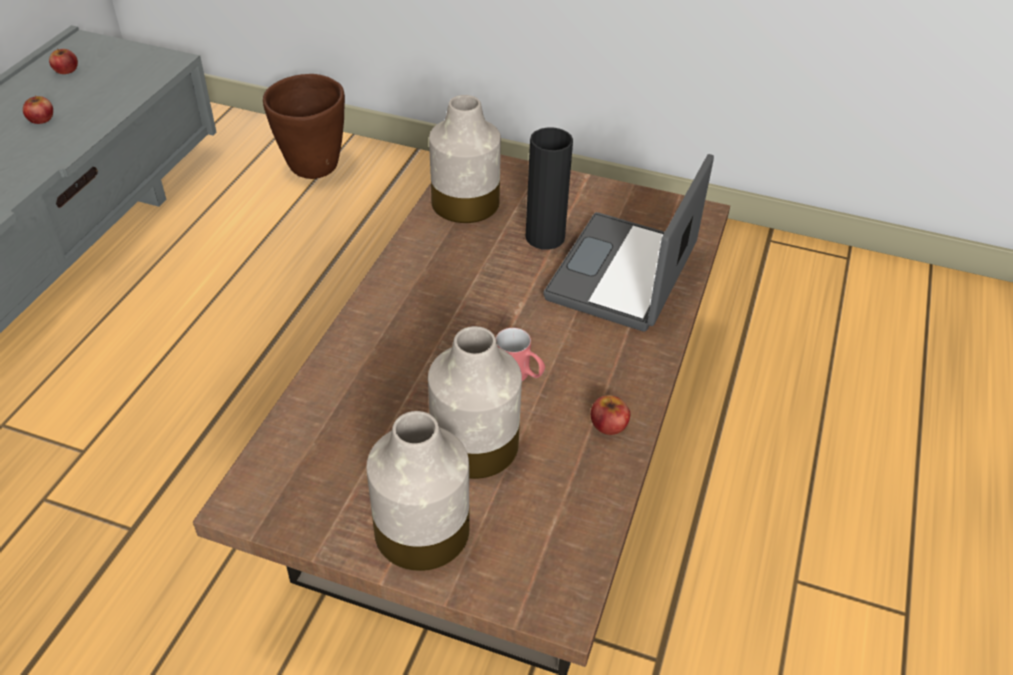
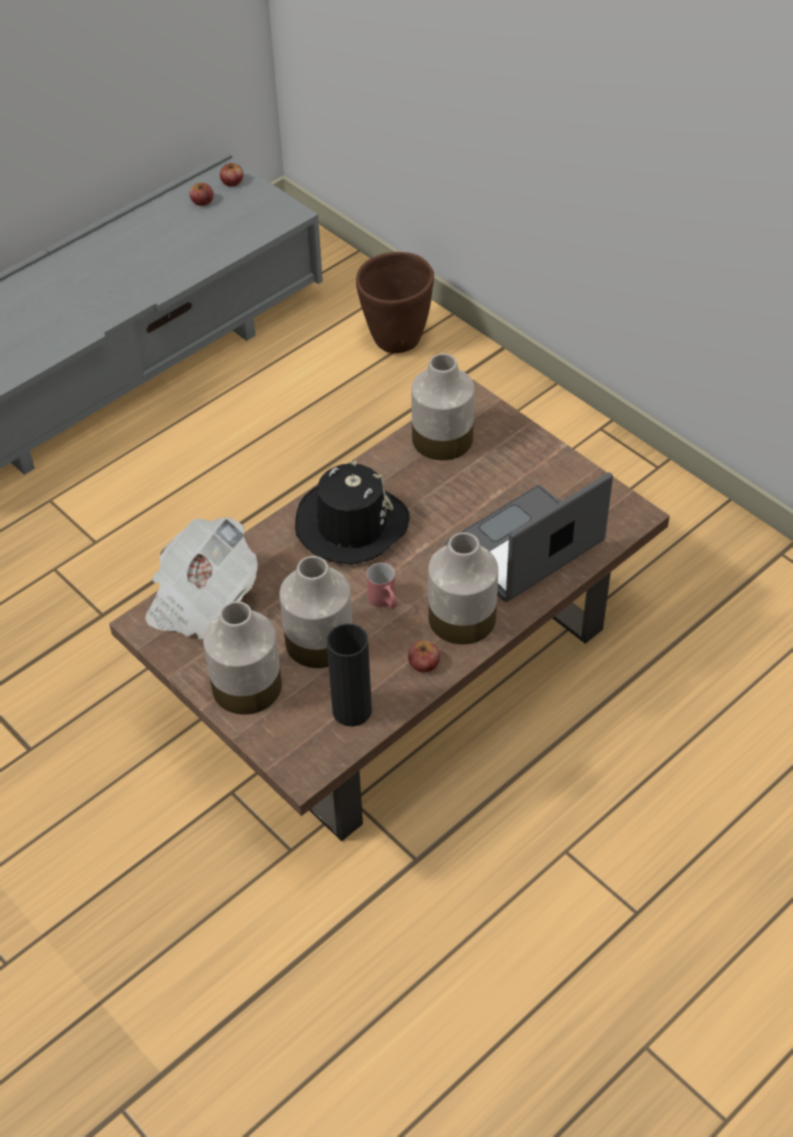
camera: 30 degrees right, 5 degrees up
(41, 118) = (161, 248): apple -> apple (232, 181)
(300, 448) = (201, 599): none -> newspaper
(427, 310) = (351, 524): none -> black hat
(545, 237) = (485, 493): black vase -> black vase (352, 710)
(611, 361) = (461, 616): none -> beige vase

